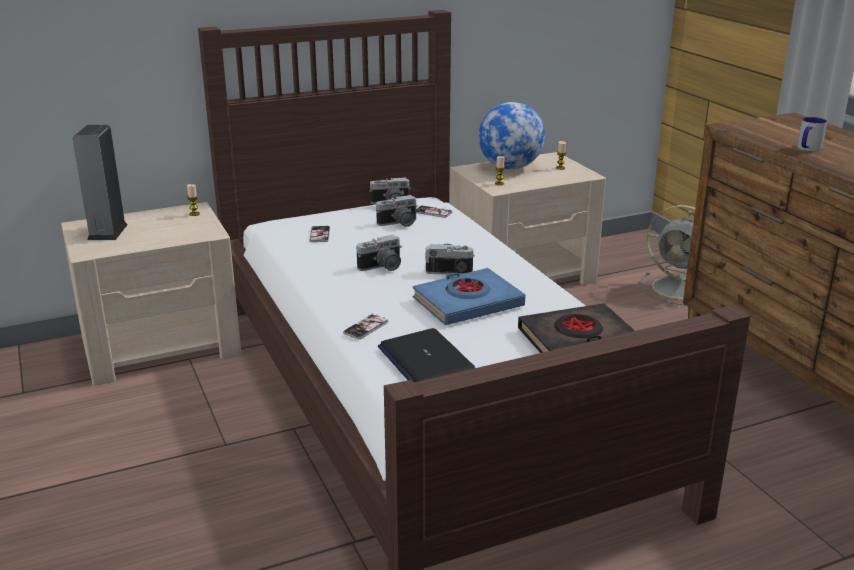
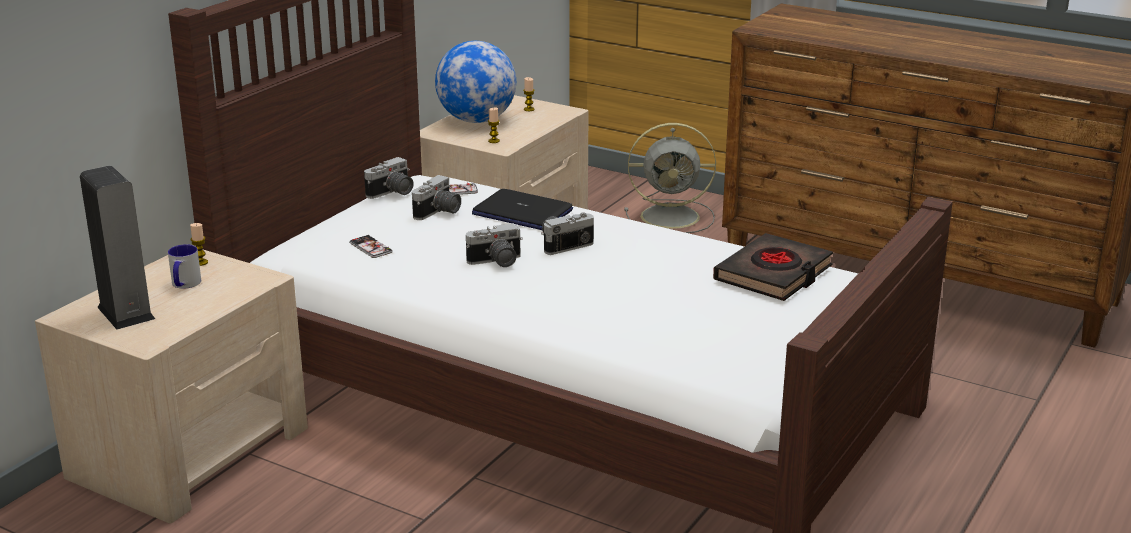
camera: 35 degrees left, 0 degrees up
(366, 328) = (575, 324): phone -> none
(382, 268) = (496, 262): camera -> camera turned 45 degrees clockwise
(425, 360) = (677, 334): laptop -> laptop (521, 212)
(467, 303) = (633, 271): blue book -> none
(807, 149) = (851, 39): mug -> mug (184, 285)

